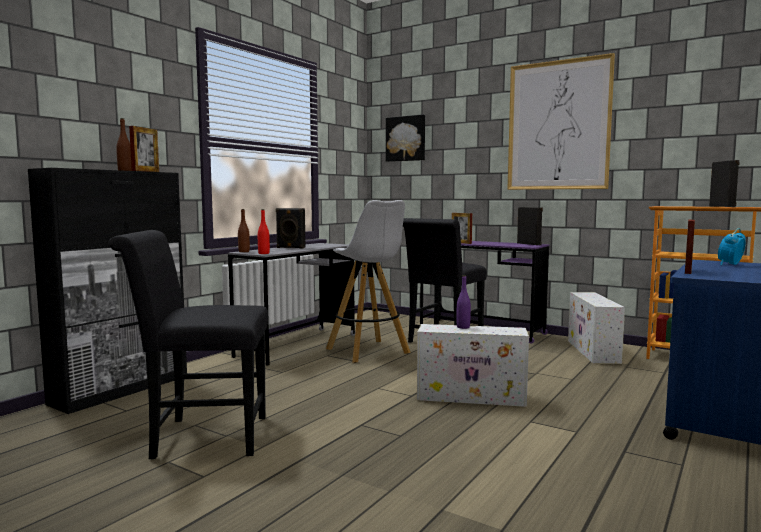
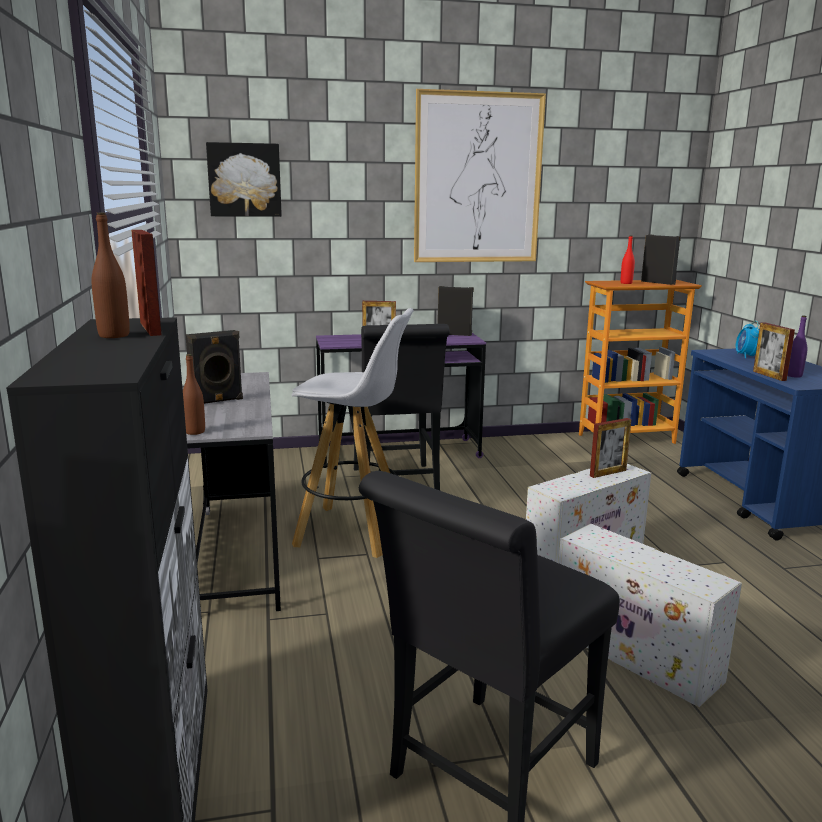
camera: 45 degrees left, 10 degrees up
(263, 253) = (251, 430): red bottle -> red bottle (626, 283)
(463, 327) = (577, 478): purple bottle -> purple bottle (794, 376)
(493, 329) = (608, 473): none -> picture frame
(593, 352) = (548, 453): white storage box -> white storage box (637, 655)

